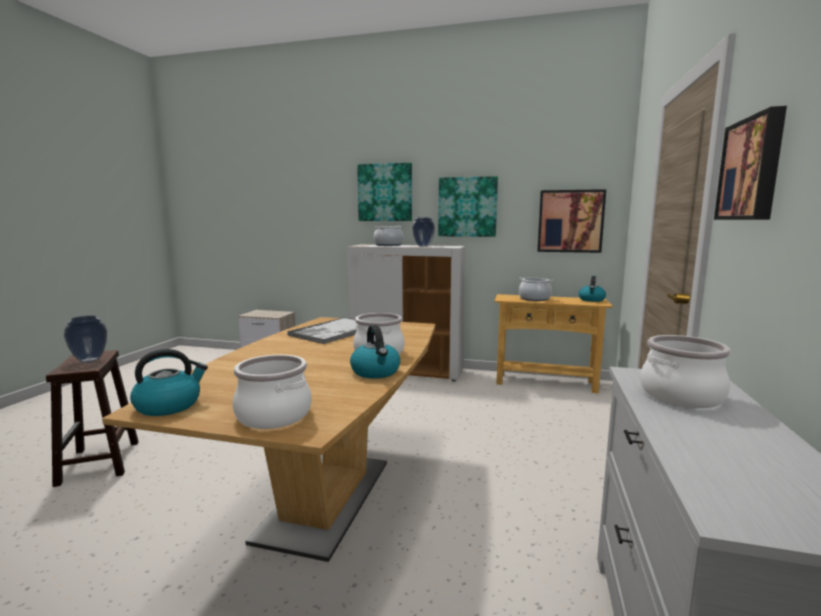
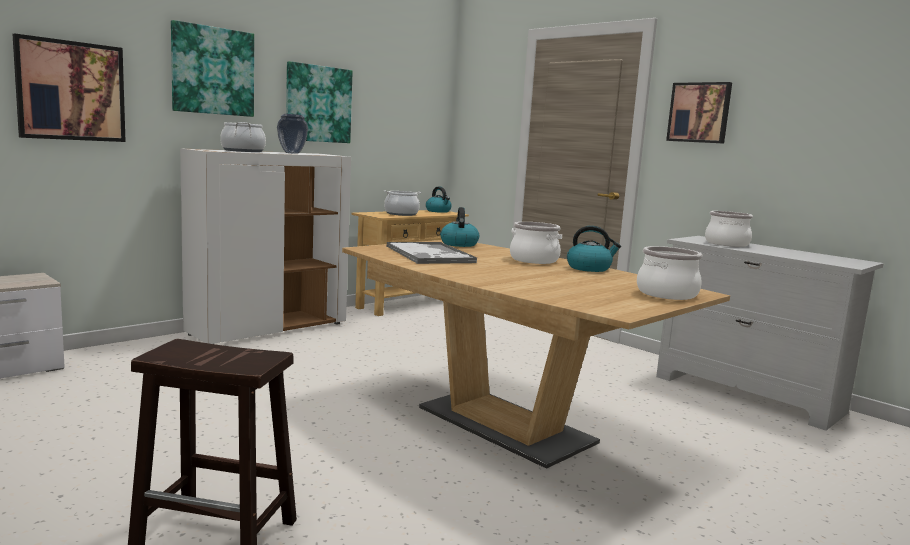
camera: 60 degrees left, 0 degrees up
(89, 360) = (213, 354): vase -> none
(169, 405) = (617, 307): kettle -> kettle (459, 244)
(570, 221) = (411, 129): picture -> picture (71, 91)

